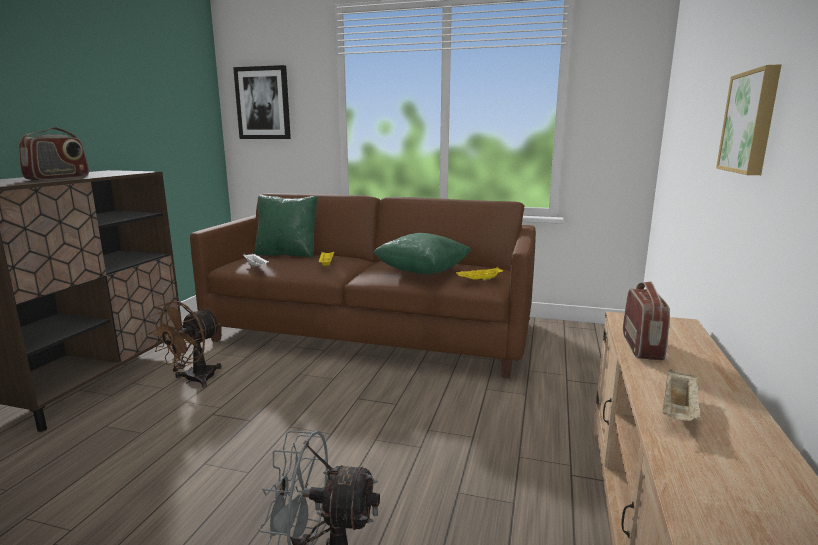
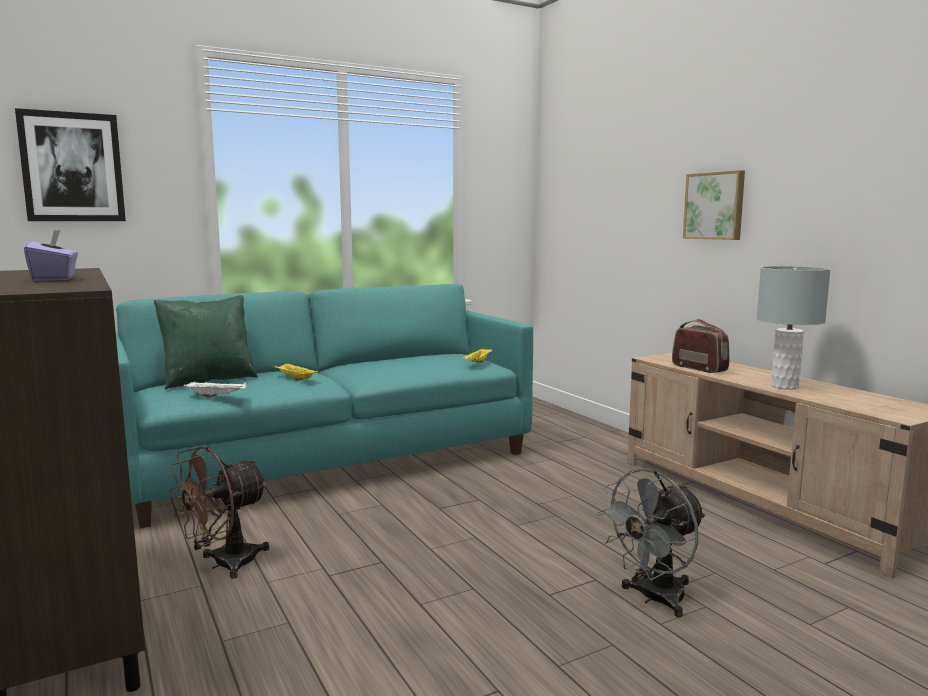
camera: 45 degrees left, 5 degrees down
(58, 178) = (55, 279): radio -> purple tissue box
(193, 380) = (224, 564): brown fan -> brown fan turned 60 degrees clockwise
(371, 333) = (330, 461): brown sofa -> turquoise sofa
(422, 272) = (415, 366): green pillow -> none
(679, 411) = (784, 386): beige tray -> grey table lamp

